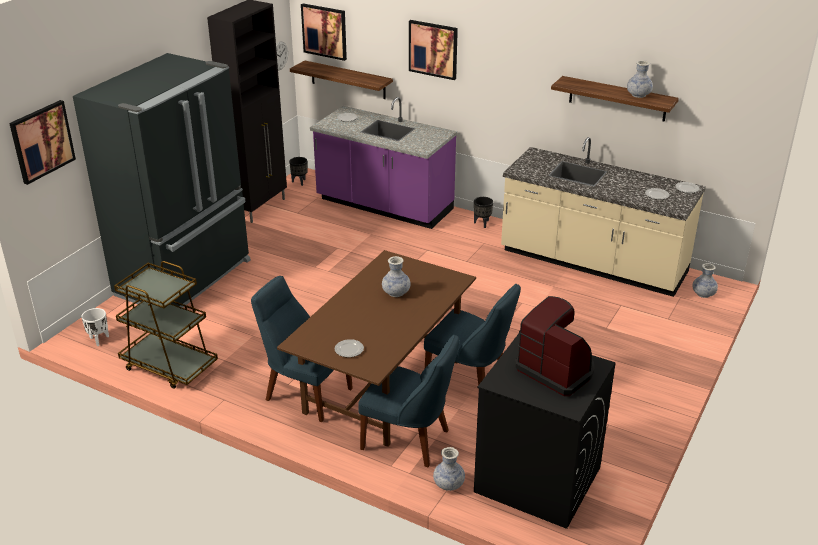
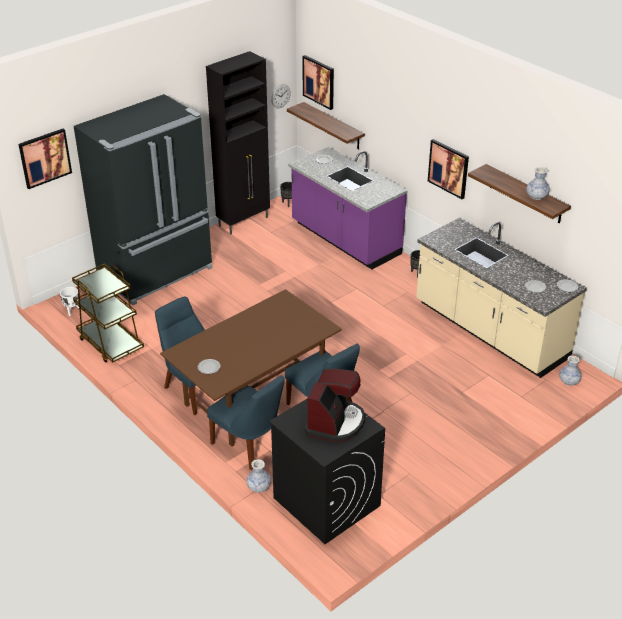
camera: 20 degrees right, 5 degrees up
(396, 293) = (271, 328): vase -> none
(433, 49) = (394, 117): picture -> picture (448, 168)
(556, 370) = (335, 422): coffee machine -> coffee machine turned 45 degrees clockwise

